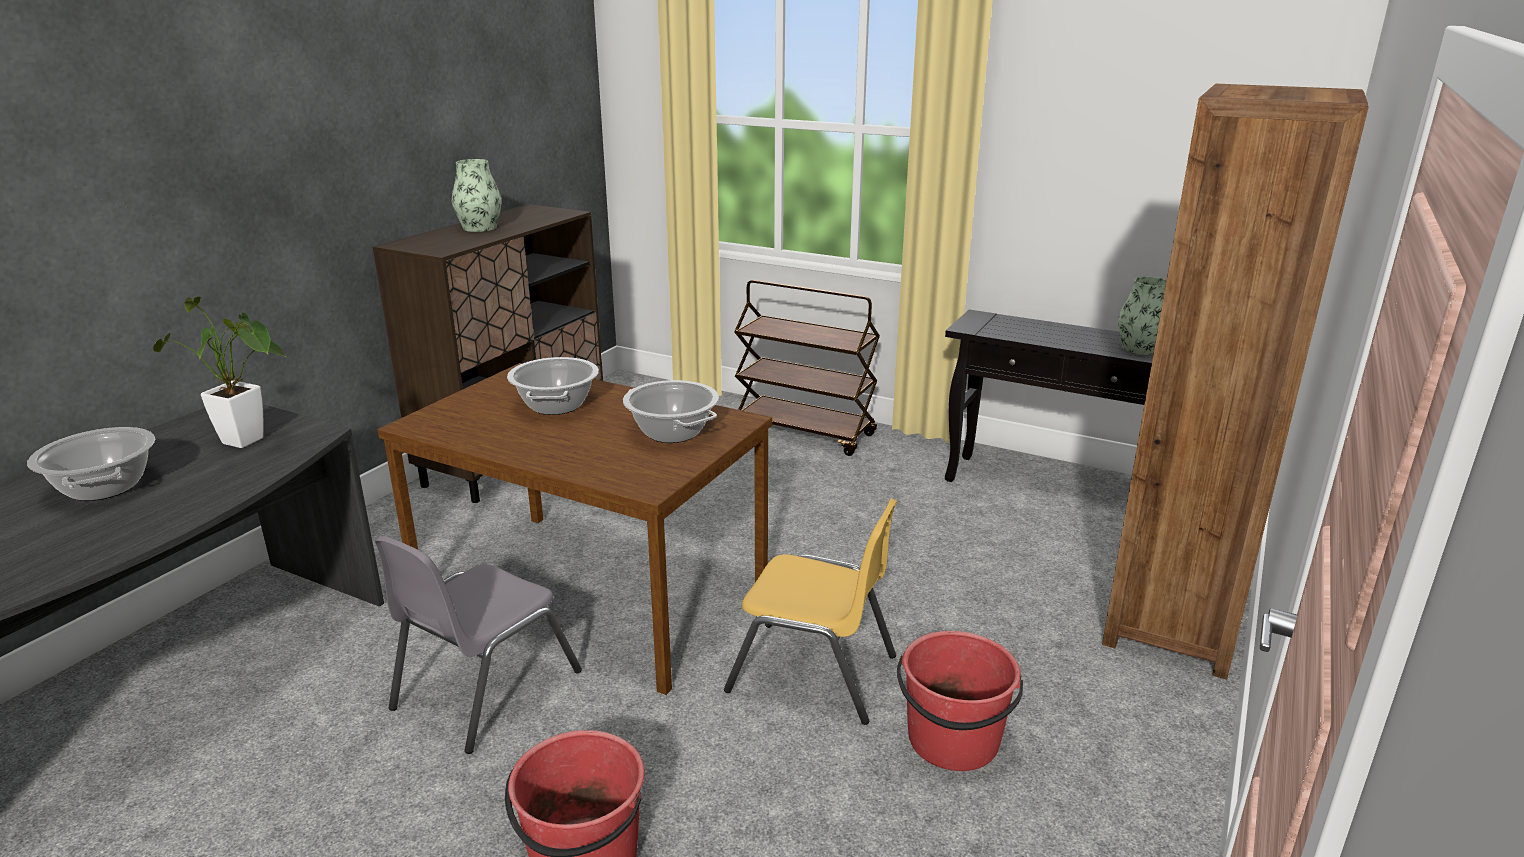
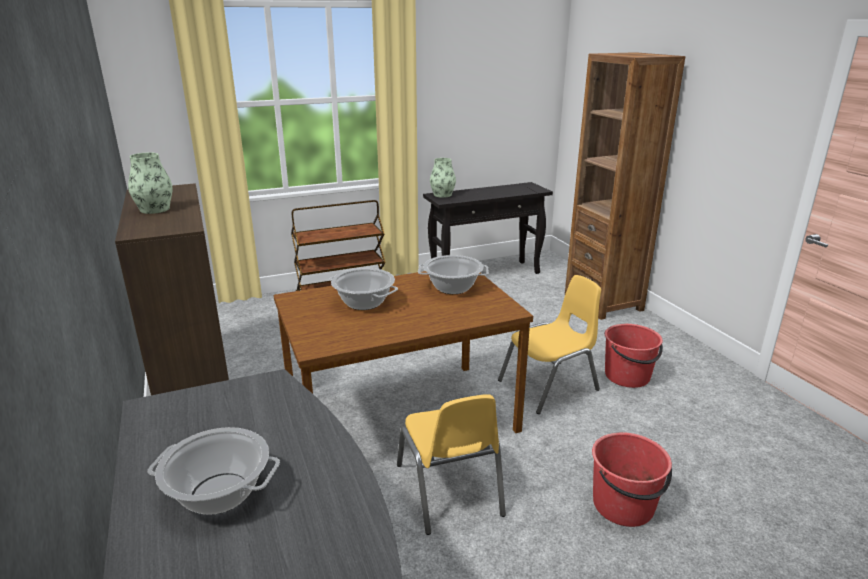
camera: 50 degrees left, 0 degrees up
(249, 443) = (241, 411): potted plant -> none
(485, 689) = (449, 490): grey chair -> yellow chair
(1140, 349) = (519, 190): vase -> vase (442, 195)

